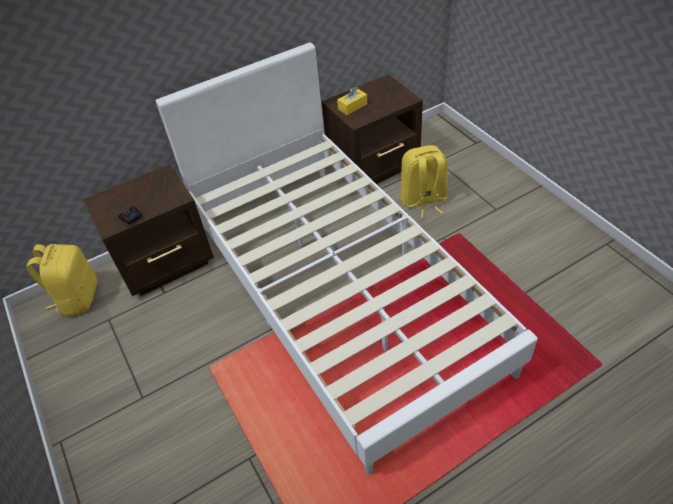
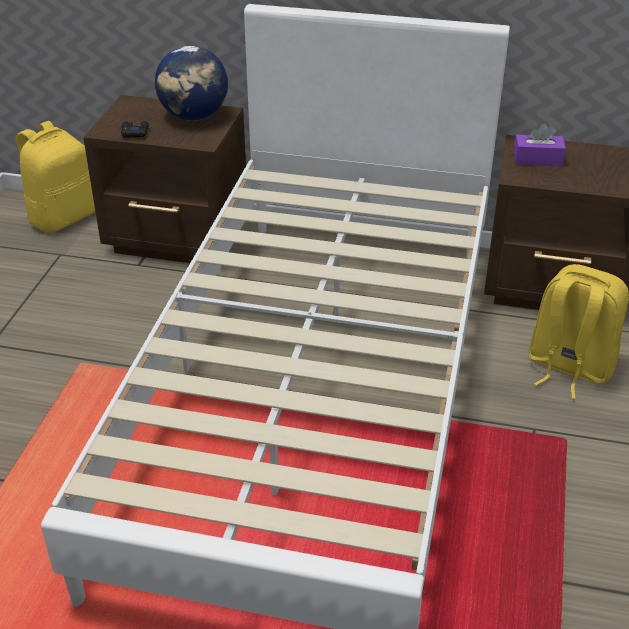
camera: 40 degrees right, 10 degrees down
(150, 186) = (194, 116): none -> globe
(352, 106) = (537, 159): yellow tissue box -> purple tissue box

